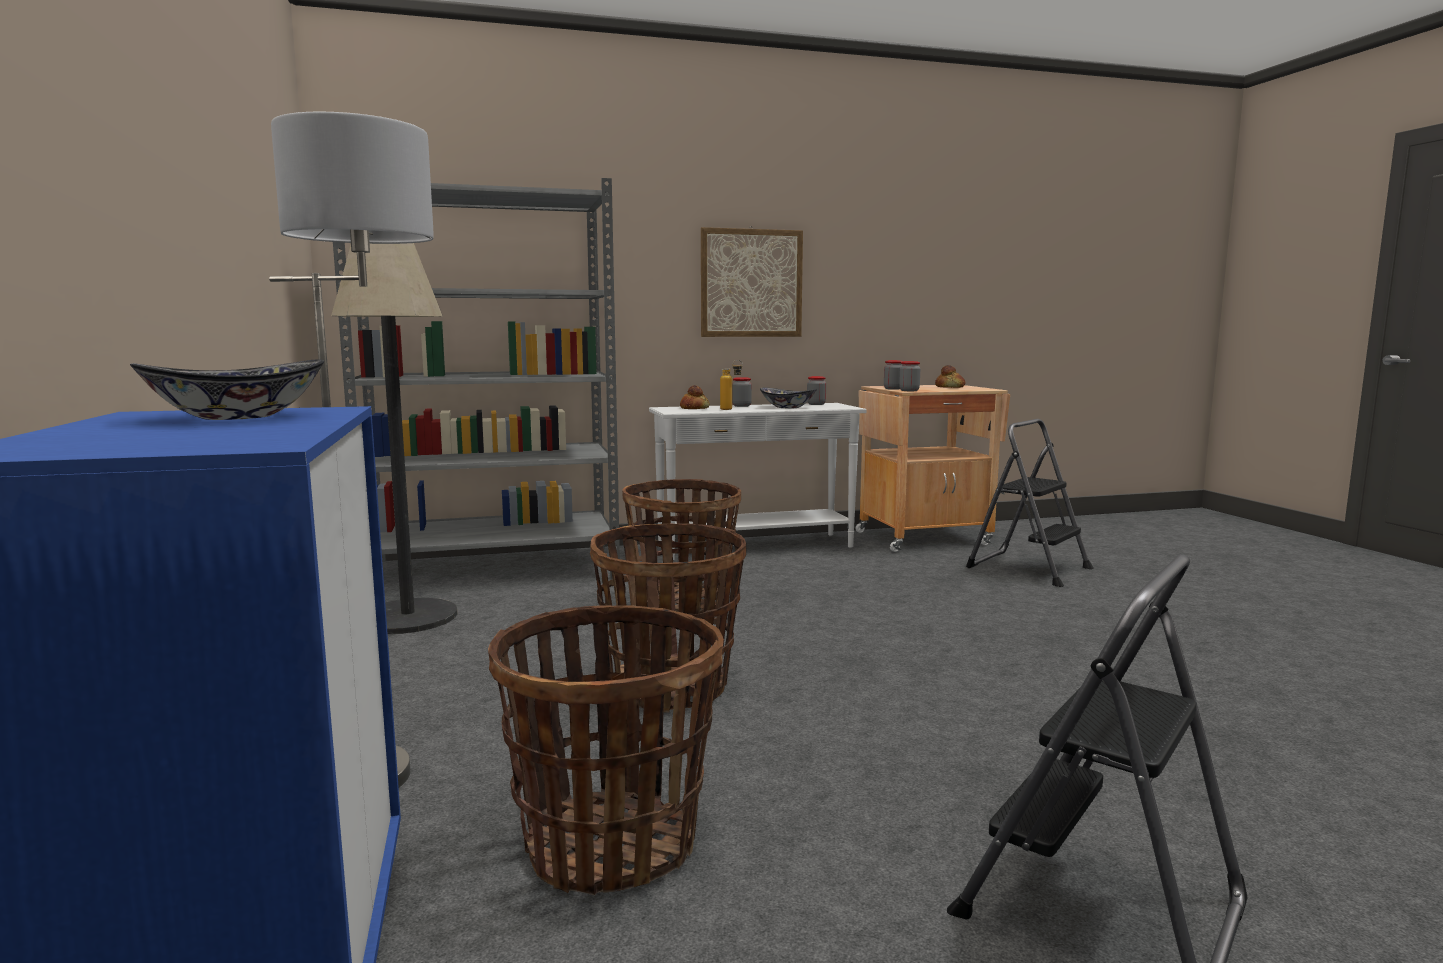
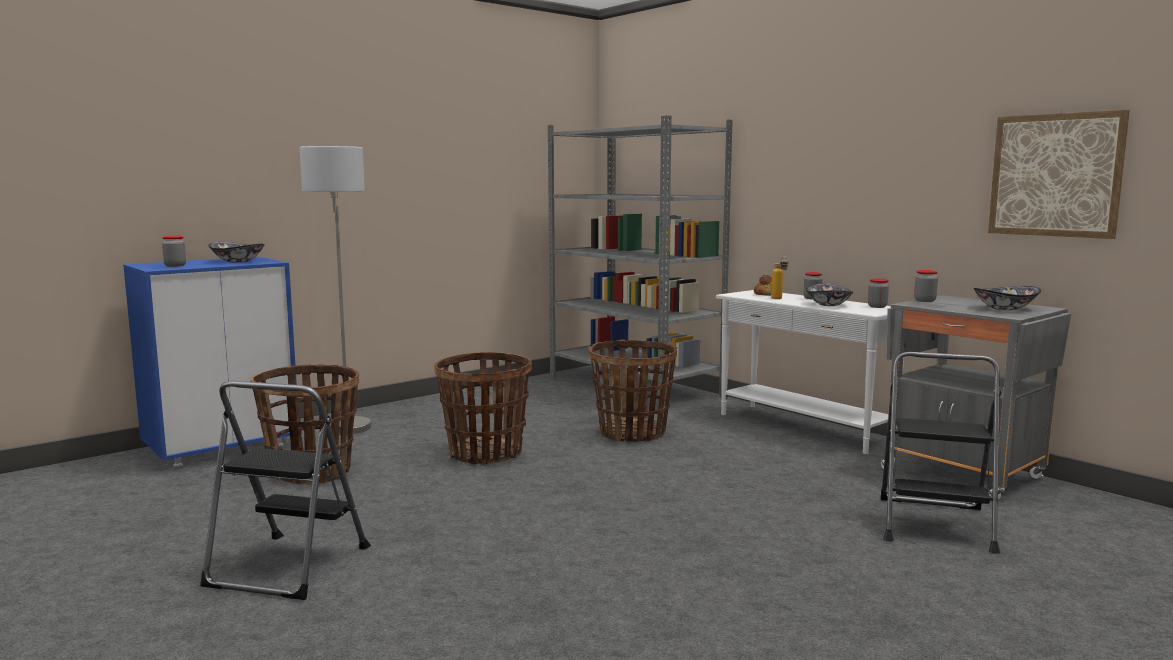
camera: 65 degrees right, 0 degrees up
(408, 617) = (531, 392): floor lamp -> none
(751, 282) = (846, 184): picture -> picture (1055, 173)
(909, 390) = (913, 304): jar -> jar (175, 266)
(925, 538) = (964, 475): brown cart -> grey cart
(950, 387) = (1004, 308): bread -> bowl

